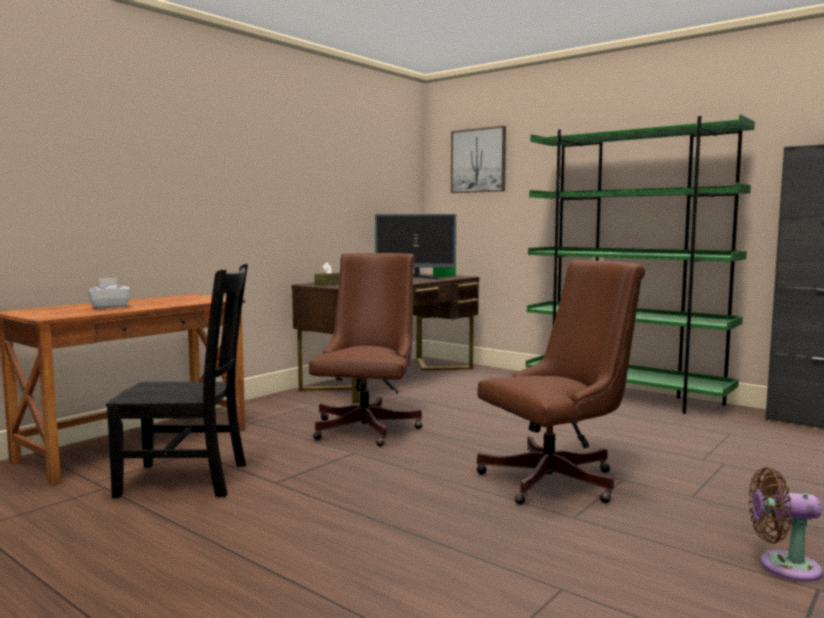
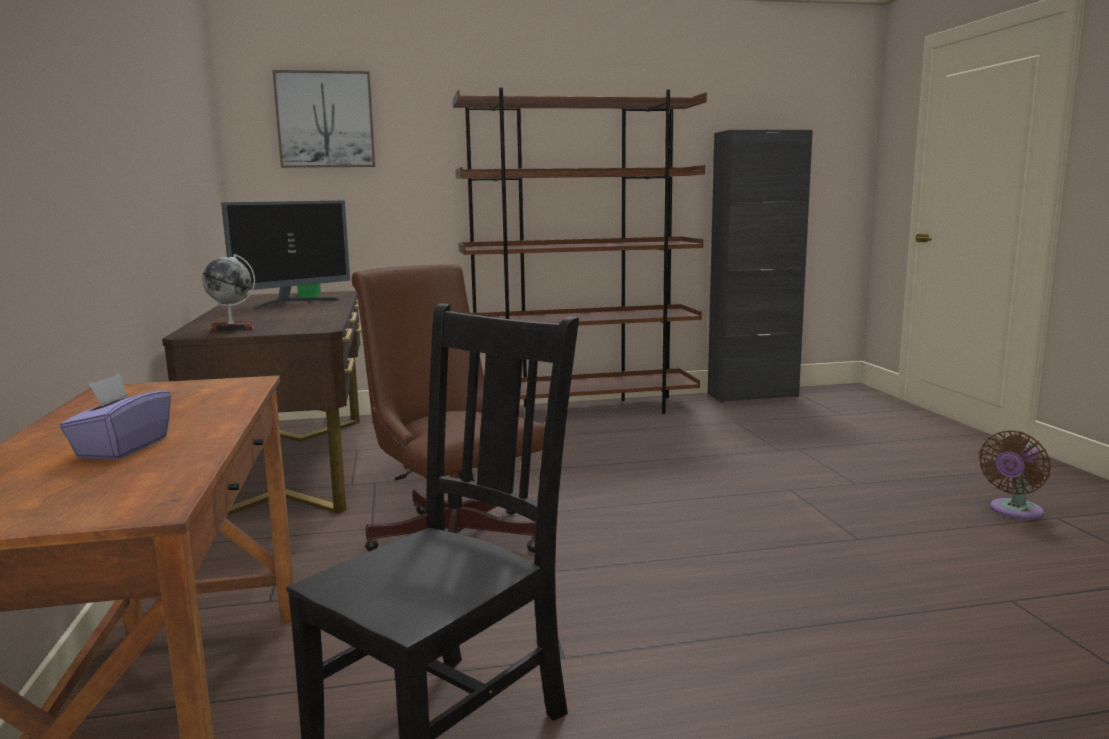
camera: 50 degrees left, 5 degrees up
(109, 307) = (122, 448): white tissue box -> purple tissue box
(328, 284) = (232, 329): brown tissue box -> globe
(558, 480) = (760, 511): brown office chair -> none
(625, 396) = (582, 410): green bookcase -> brown bookcase

